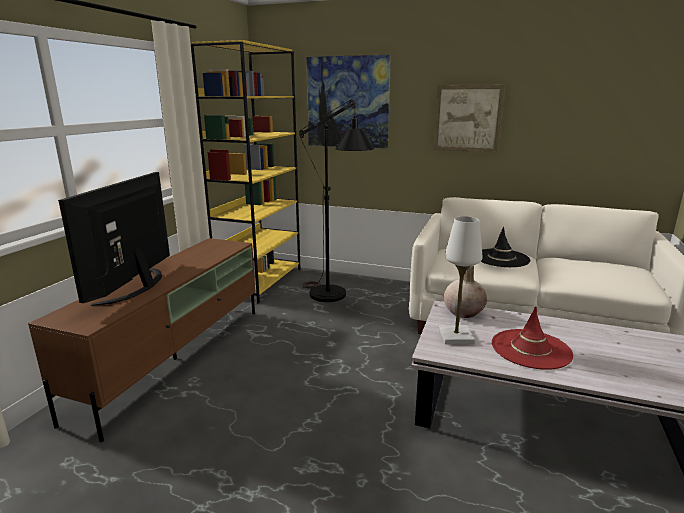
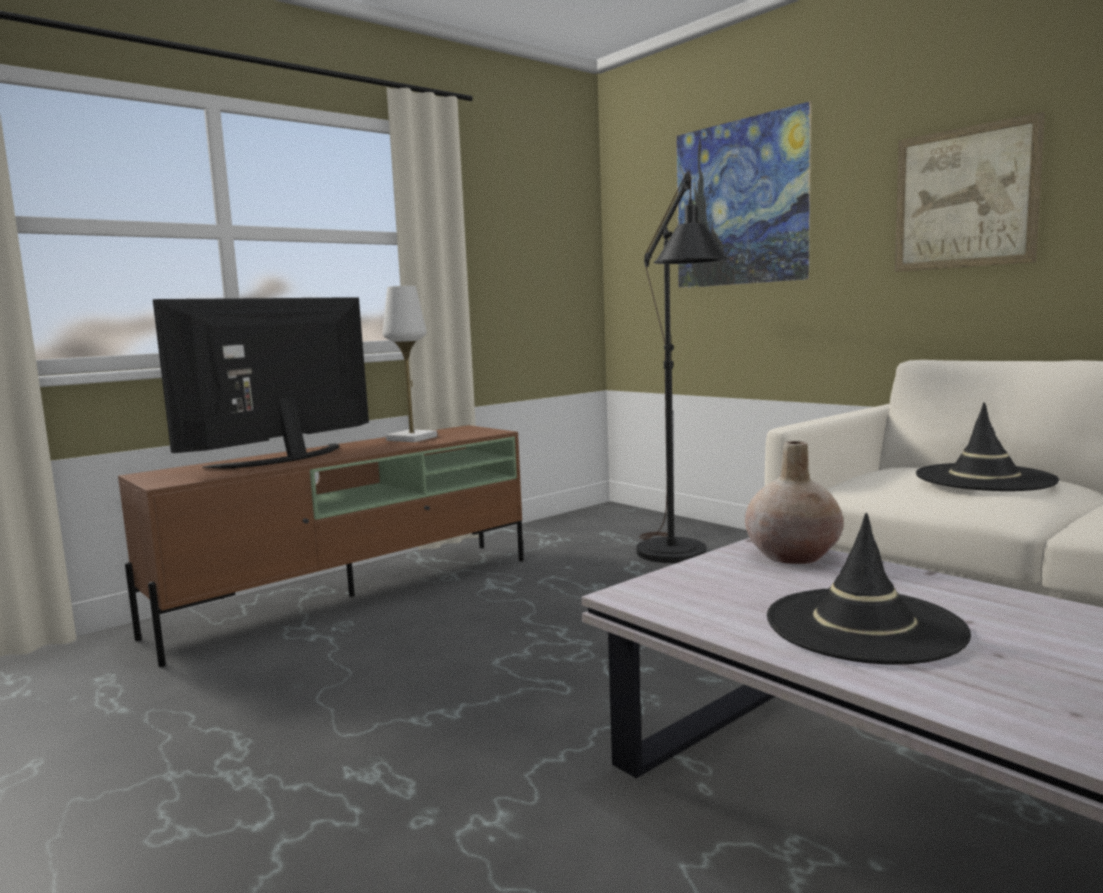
camera: 30 degrees right, 10 degrees down
(260, 281) = (578, 523): yellow bookcase -> none
(455, 336) = (717, 583): white table lamp -> white table lamp (412, 438)
(530, 349) = (864, 626): red hat -> black hat

